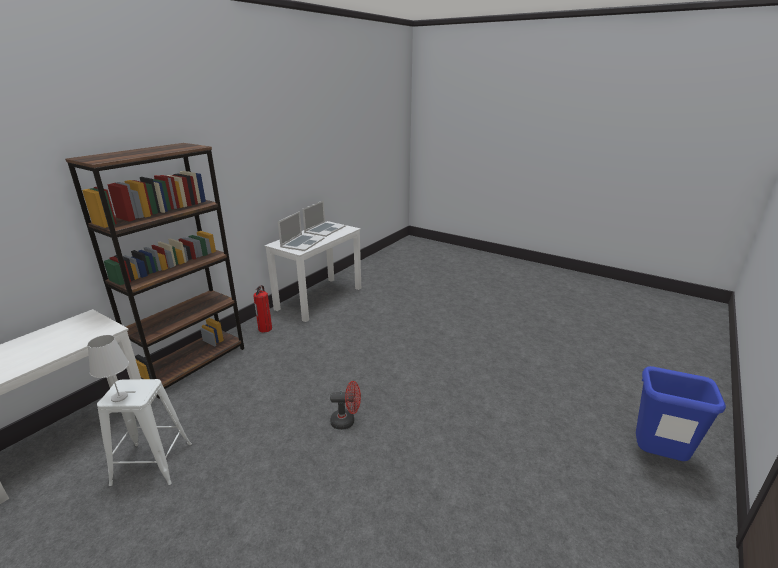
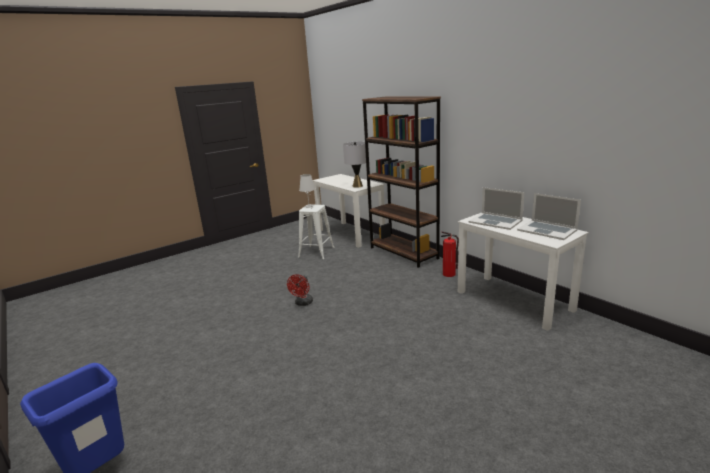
camera: 110 degrees right, 5 degrees down
(86, 331) = (357, 186): none -> grey table lamp

